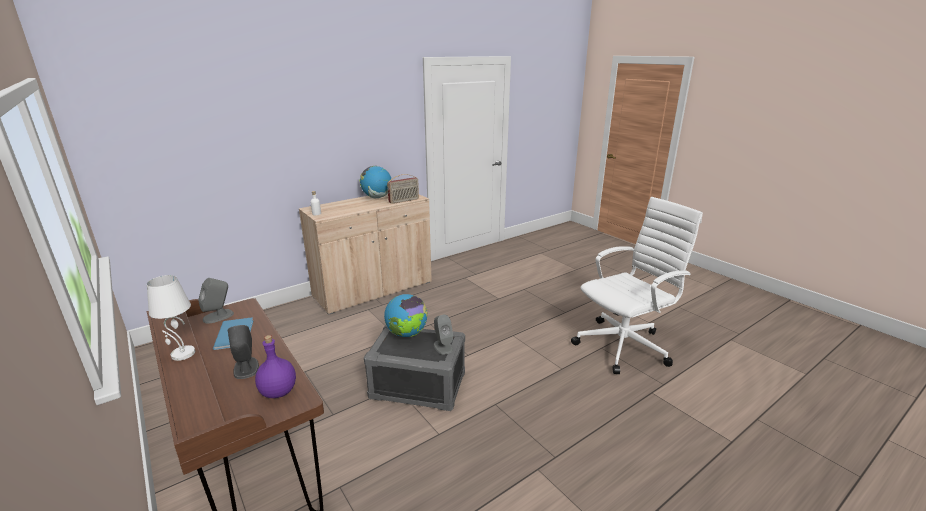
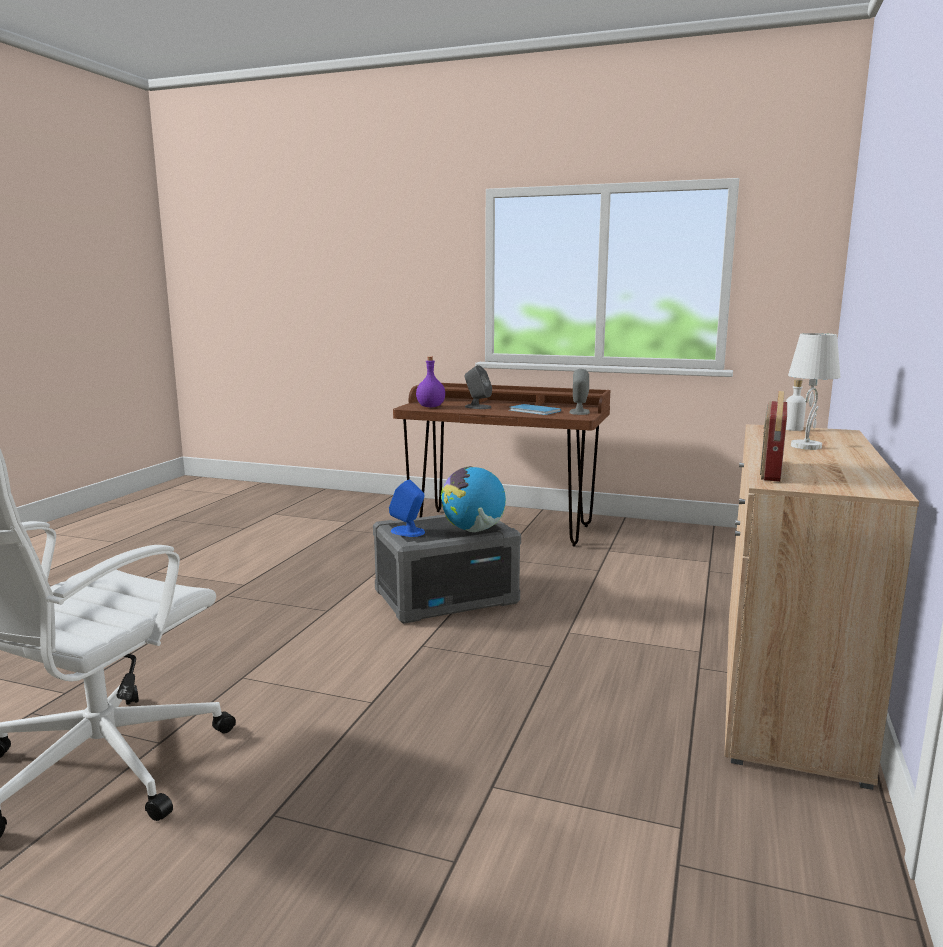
camera: 145 degrees right, 10 degrees down
(182, 354) = (517, 390): white table lamp -> white table lamp (806, 446)
(377, 197) = (849, 466): globe -> none
(443, 347) = (408, 532): grey speaker -> blue speaker

